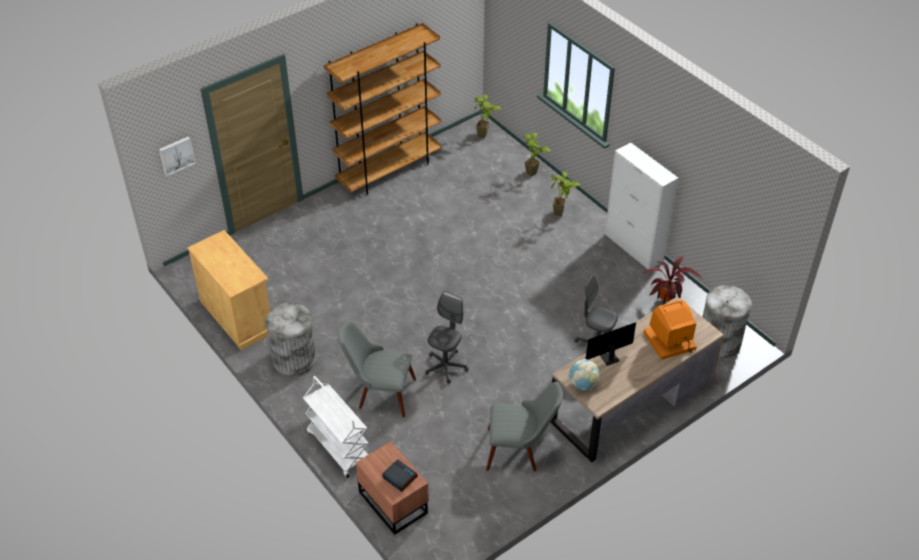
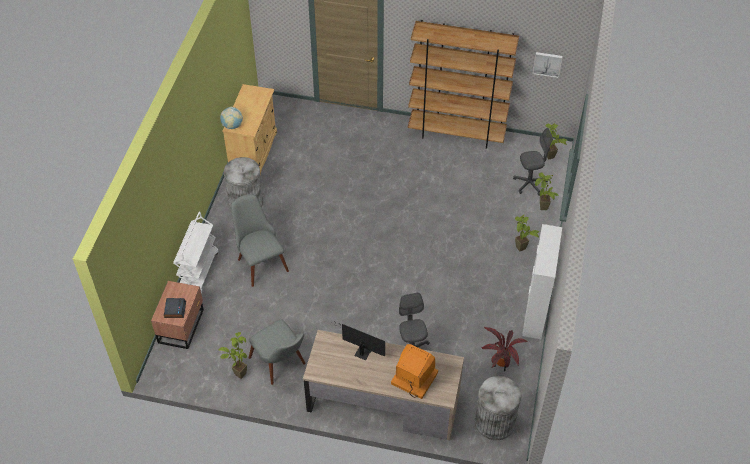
camera: 50 degrees right, 5 degrees up
(176, 155) = (279, 20): picture -> picture (547, 64)
(446, 367) = (313, 280): grey office chair -> grey office chair (529, 184)
(495, 488) = (238, 371): none -> potted plant
(583, 384) = (324, 352): globe -> globe (232, 126)

